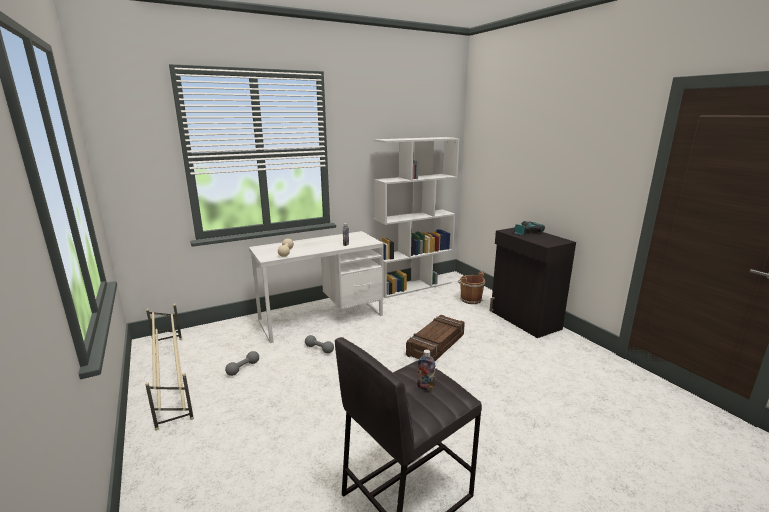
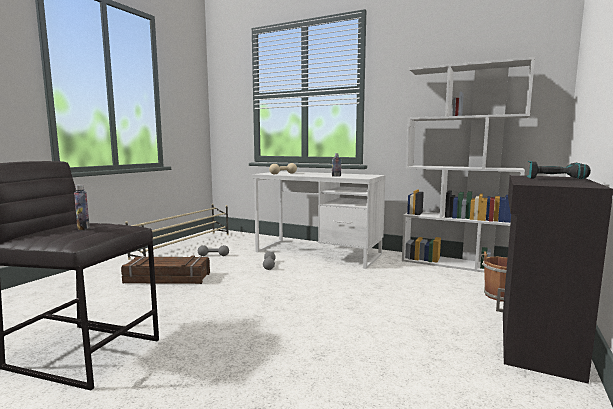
camera: 55 degrees right, 10 degrees down
(436, 345) = (354, 304): crate -> crate (167, 278)

